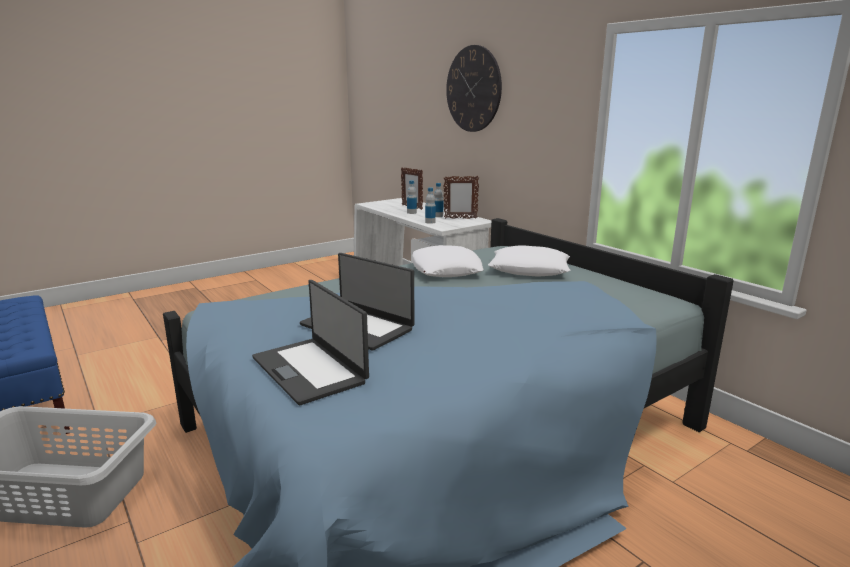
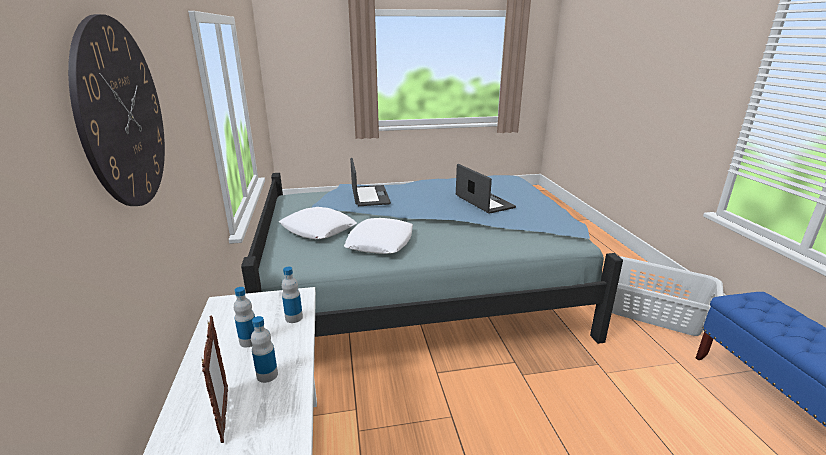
camera: 155 degrees left, 5 degrees up
(310, 369) = (512, 190): laptop -> laptop (369, 196)
(460, 218) = (234, 320): picture frame -> none

